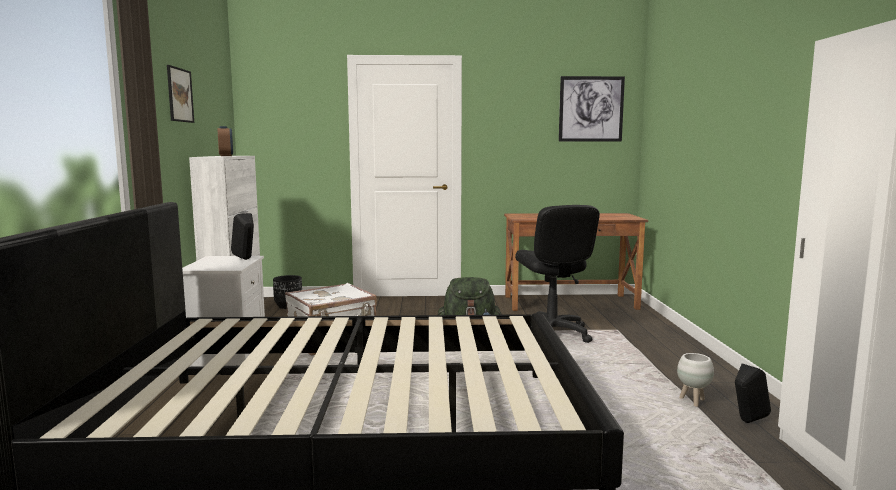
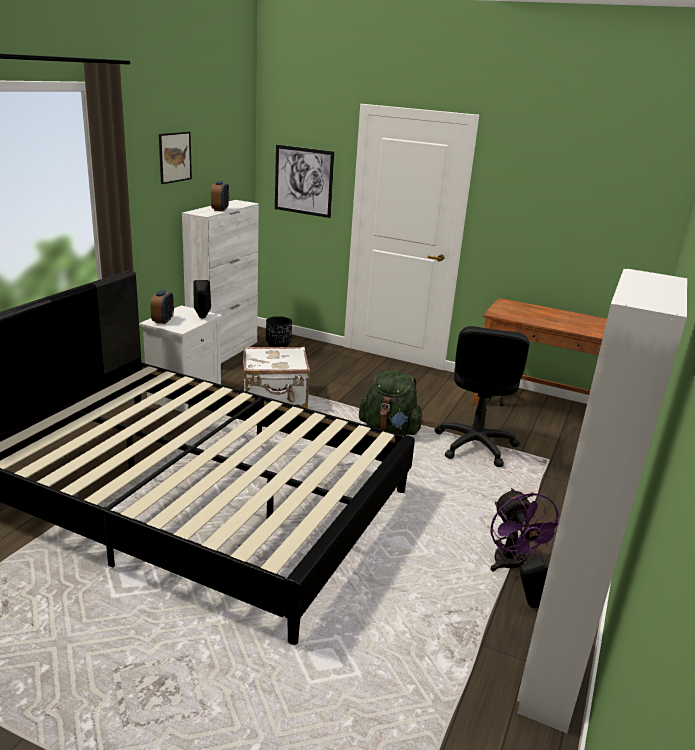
camera: 25 degrees right, 15 degrees up
(203, 266) = (163, 320): none -> alarm clock
(591, 109) = (623, 195): picture -> picture (303, 181)
(693, 401) = (511, 566): white planter -> purple fan

